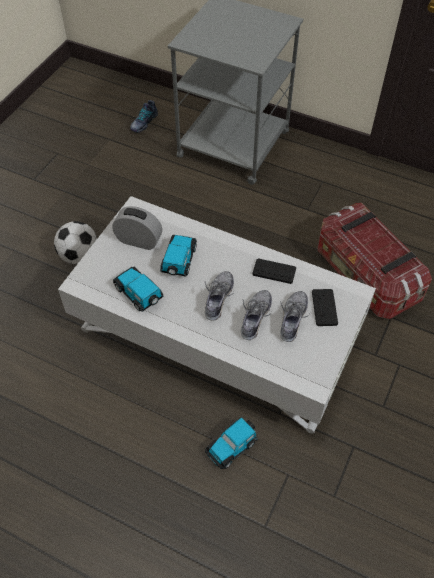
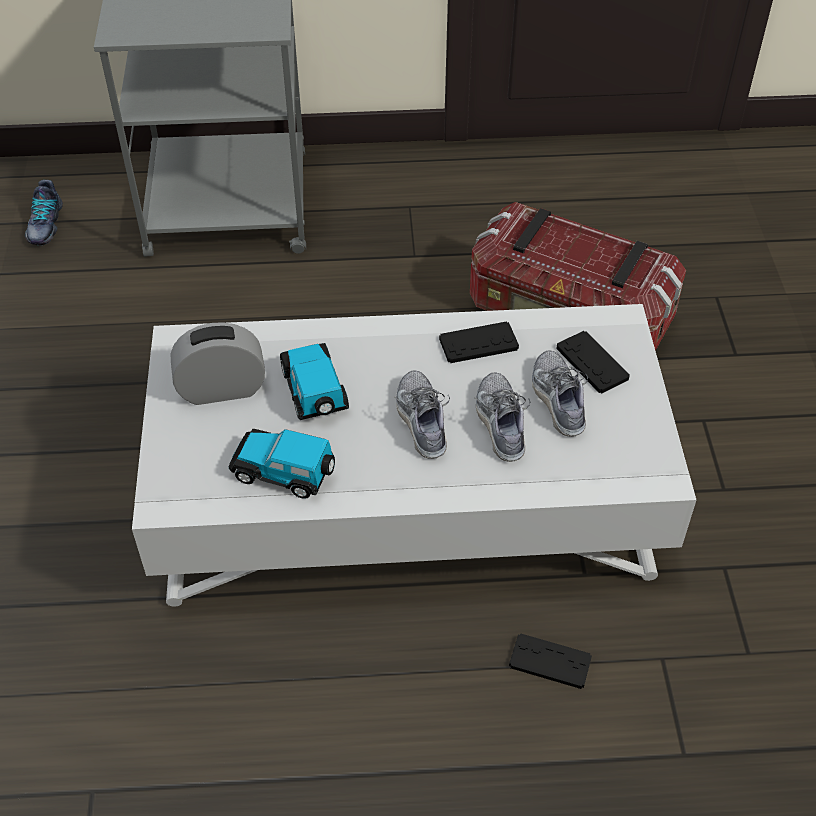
camera: 30 degrees left, 5 degrees down
(79, 256) = (76, 486): football -> none
(232, 446) = (550, 662): toy car -> black game controller

